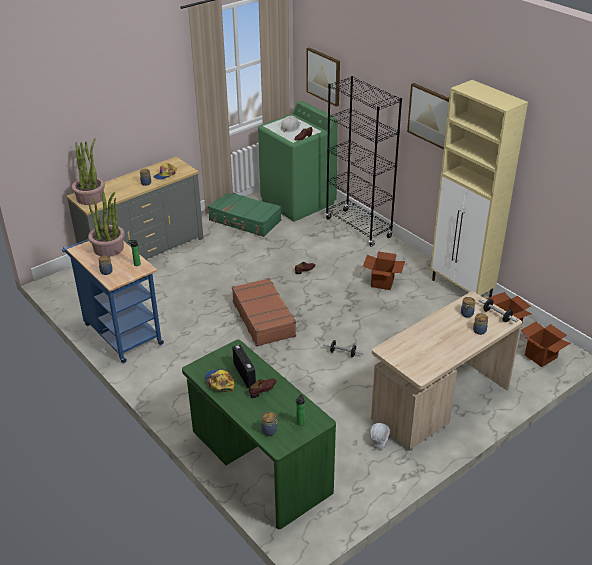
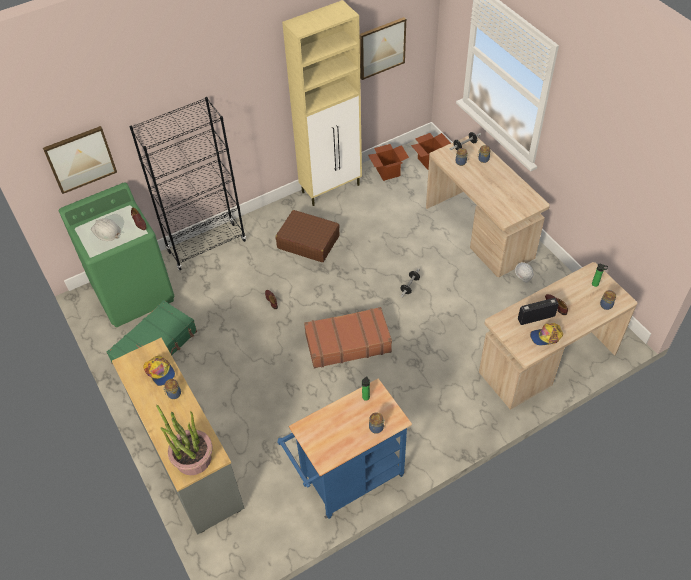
camera: 80 degrees left, 15 degrees up
(109, 248) = (327, 427): potted plant -> none
(258, 463) = (546, 362): green desk -> beige desk
(382, 282) = (308, 242): cardboard box -> brown suitcase
(430, 115) = (242, 87): picture -> picture (381, 48)

